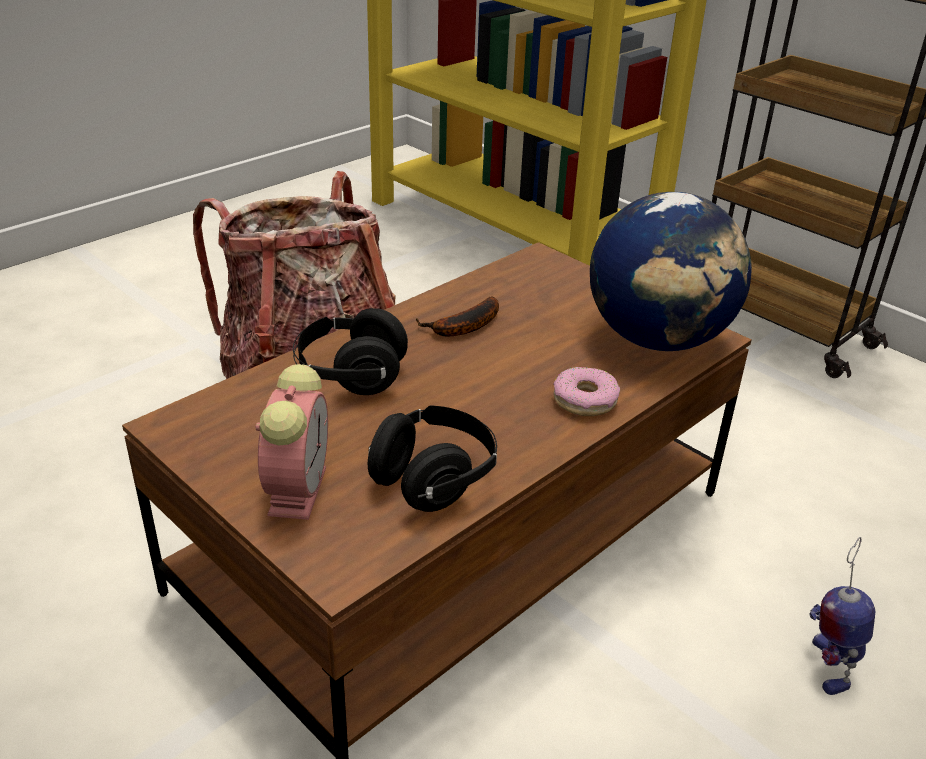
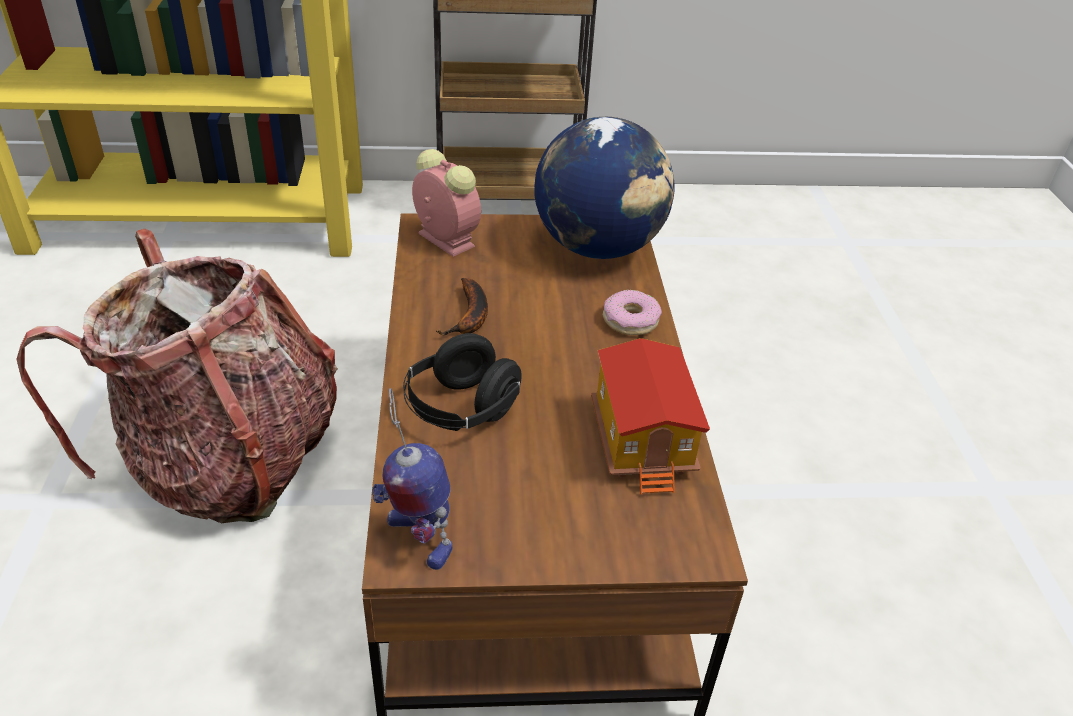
camera: 50 degrees left, 5 degrees up
(297, 488) = (581, 520): alarm clock -> alarm clock (444, 239)
(433, 479) = (644, 442): black headphones -> toy house
(827, 665) = (800, 413): toy robot -> toy robot (418, 539)

